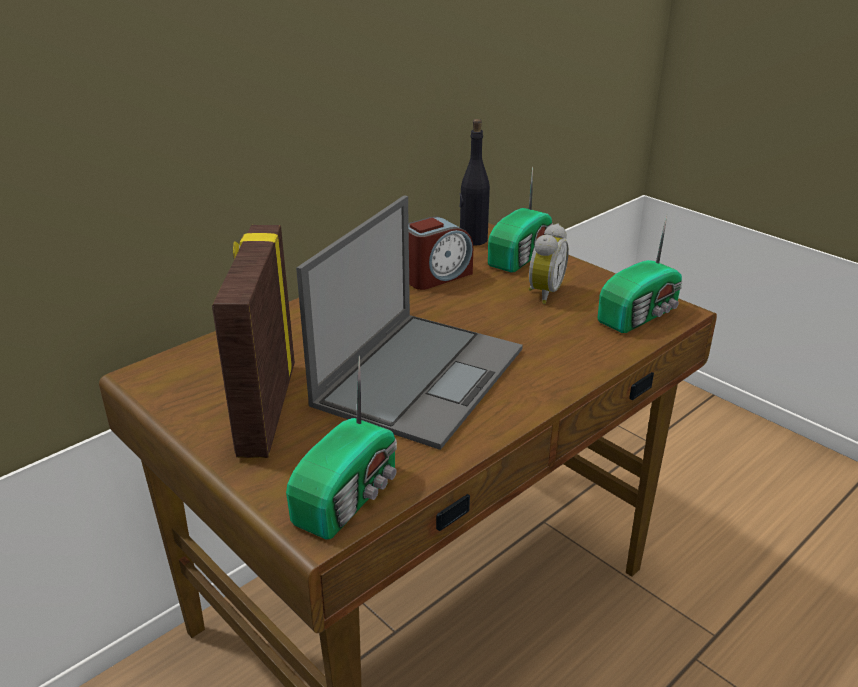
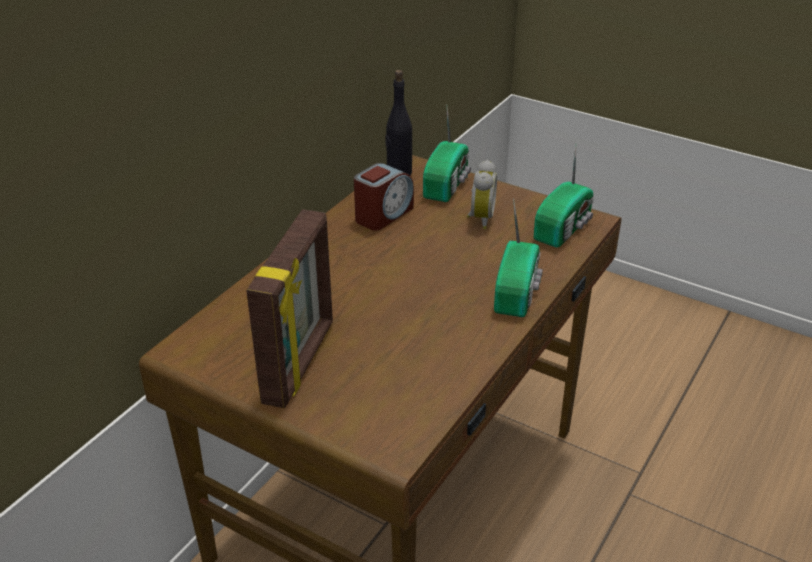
camera: 15 degrees left, 5 degrees up
(265, 408) = (301, 362): picture frame -> picture frame turned 150 degrees counterclockwise
(350, 496) = (406, 422): radio -> radio (518, 291)
(420, 375) = (413, 311): laptop -> none

